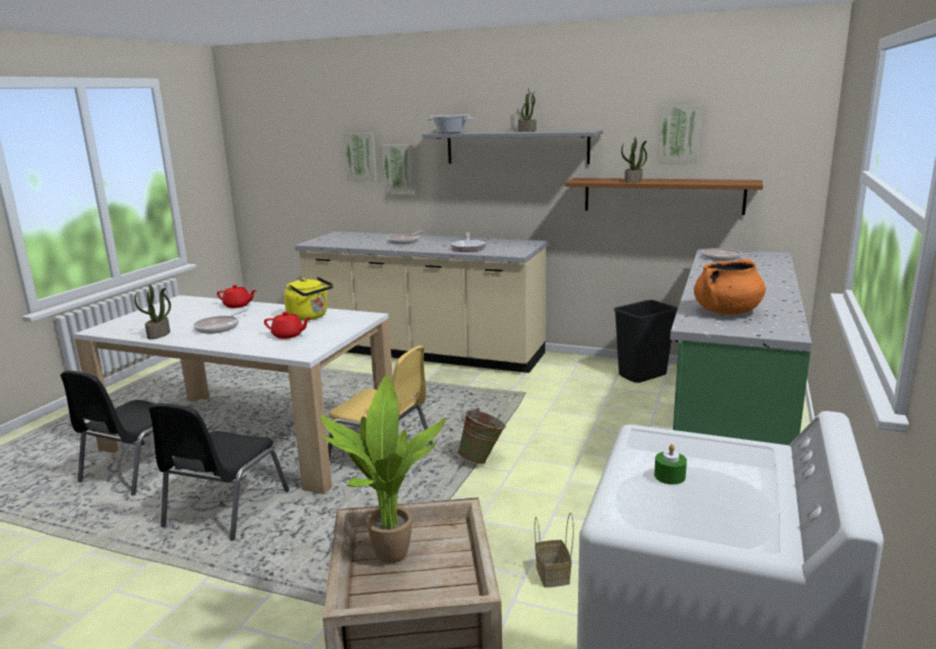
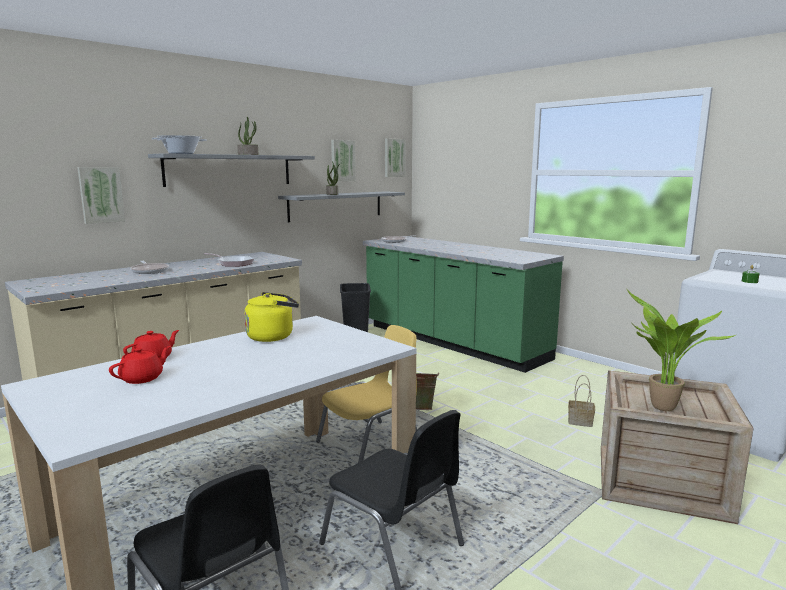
camera: 65 degrees left, 5 degrees down
(159, 334) = (197, 402): potted plant -> none
(219, 327) = (231, 371): frying pan -> none
(288, 335) = (322, 348): red teapot -> red teapot (142, 378)
(361, 157) = (43, 182): picture -> picture (394, 158)
(663, 195) = (336, 206): brown shelf -> grey shelf
(726, 312) = (502, 255): orange cooking pot -> none

